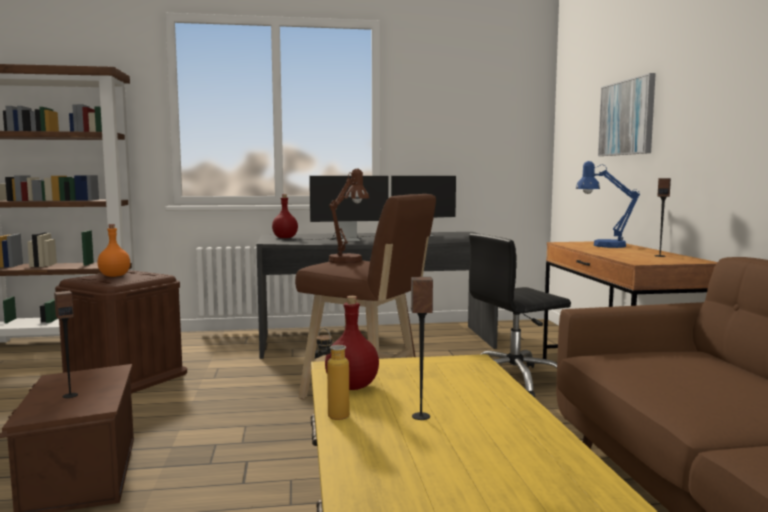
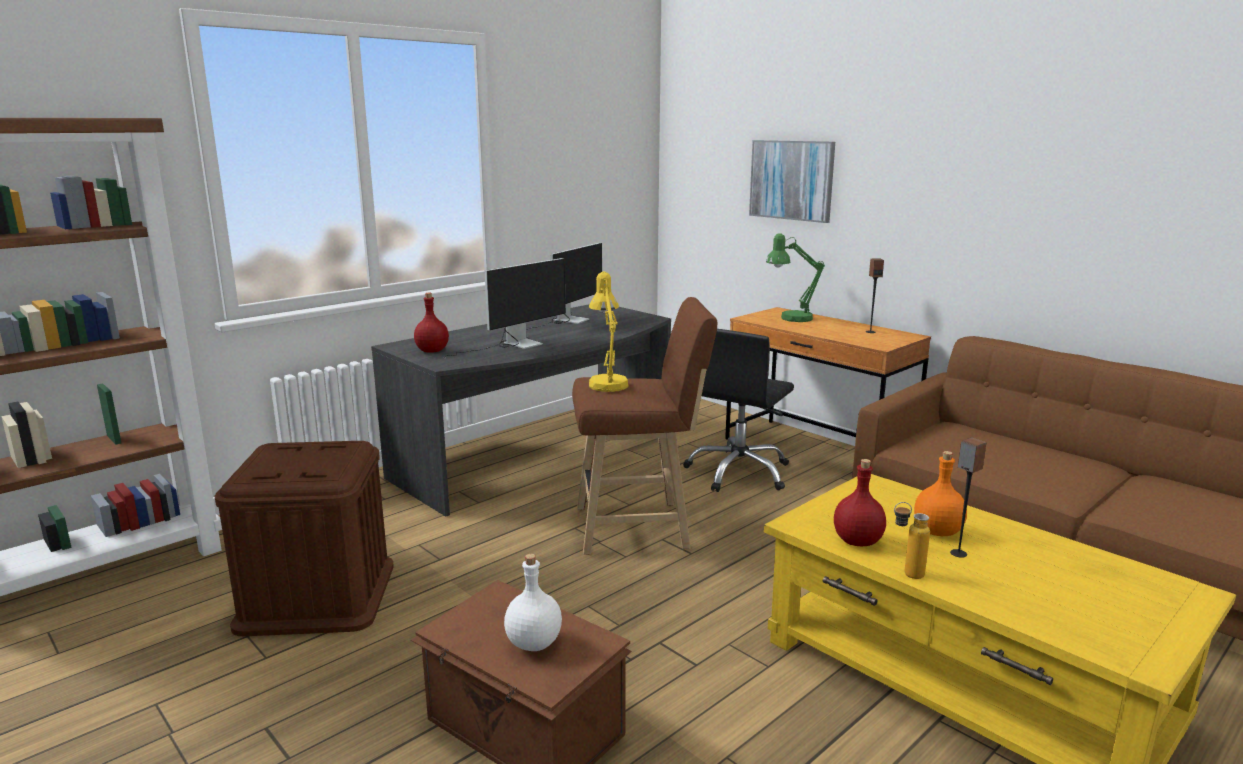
camera: 35 degrees left, 10 degrees up
(70, 395) = (533, 643): speaker -> white bottle
(114, 276) = (293, 461): orange bottle -> orange bottle (937, 532)
(349, 260) = (607, 383): brown table lamp -> yellow table lamp
(602, 245) = (790, 319): blue table lamp -> green table lamp

